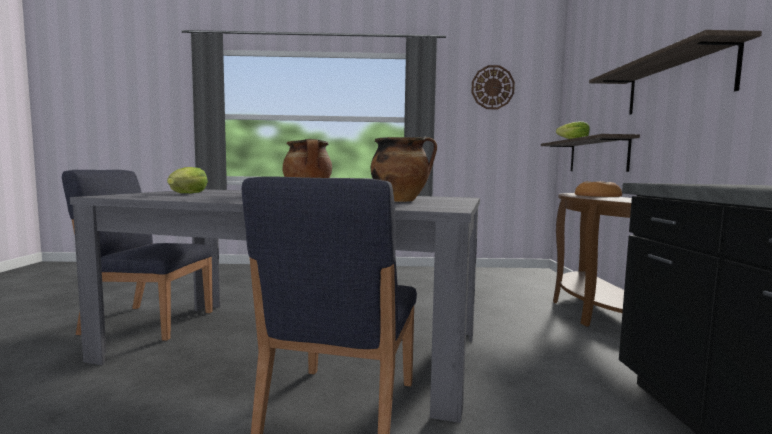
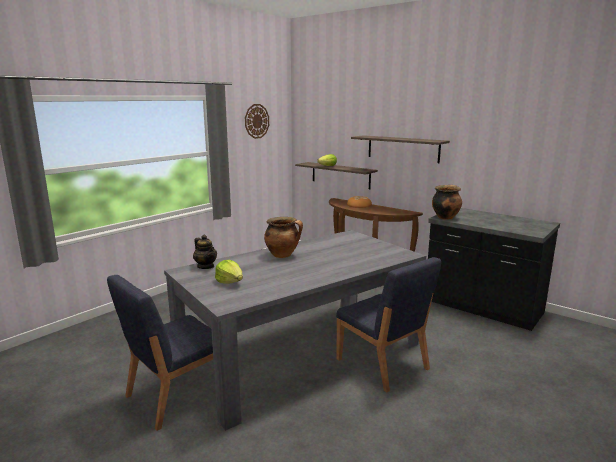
camera: 50 degrees left, 10 degrees up
(227, 190) = (206, 266): none -> teapot
(401, 201) = (358, 249): cooking pot -> cooking pot (445, 217)

